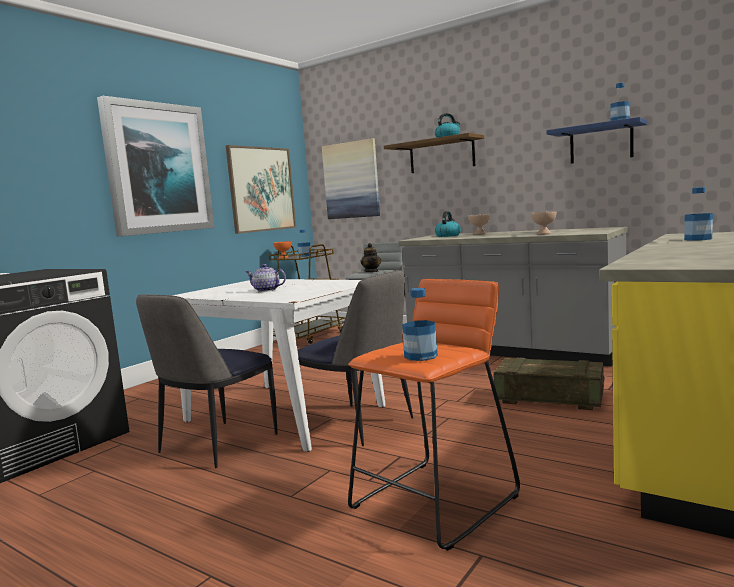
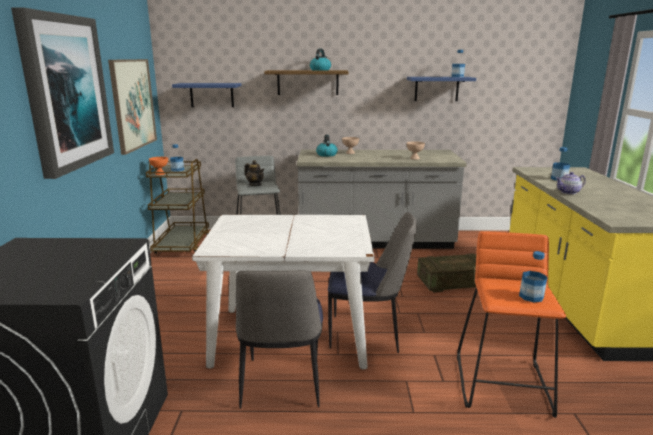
camera: 35 degrees left, 10 degrees up
(267, 290) = (292, 236): teapot -> teapot (569, 192)
(351, 180) = (211, 95): picture -> blue shelf

